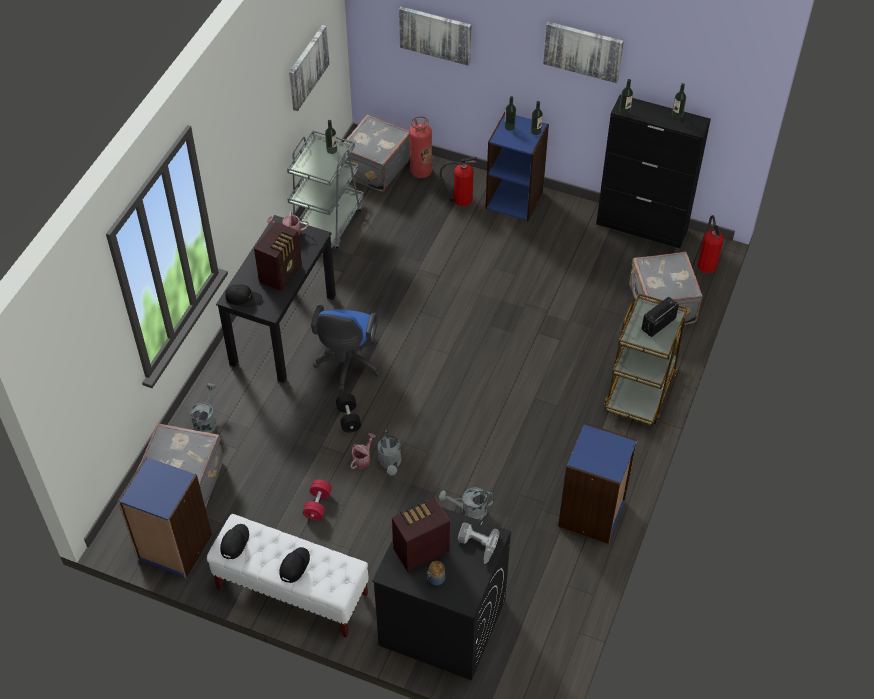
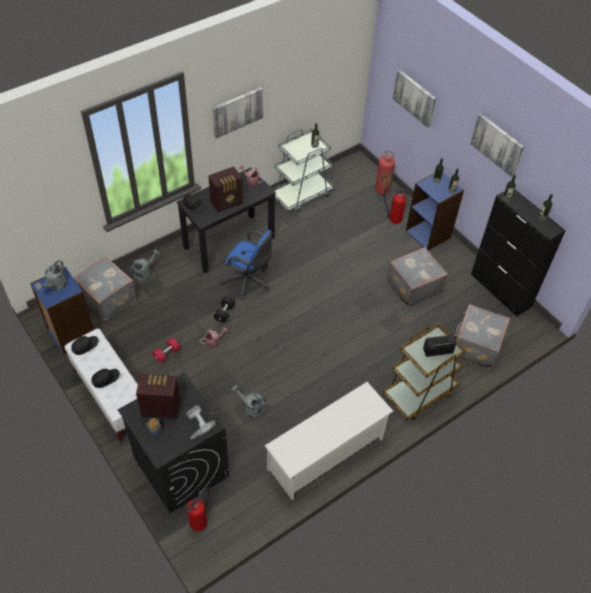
camera: 30 degrees right, 0 degrees up
(307, 67) = (319, 84): picture -> picture (237, 111)
(348, 365) = (249, 282): blue office chair -> blue office chair turned 105 degrees counterclockwise
(374, 167) = (355, 175): grey suitcase -> grey suitcase (412, 286)
(390, 463) = (227, 353): grey watering can -> grey watering can (55, 286)
(592, 513) = (326, 454): blue bookcase -> white shoe rack
(706, 264) = (528, 335): fire extinguisher -> fire extinguisher (199, 520)

